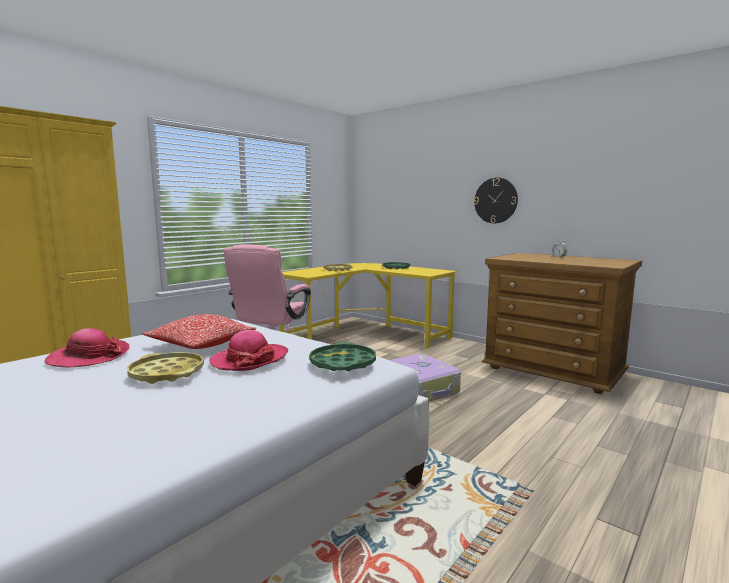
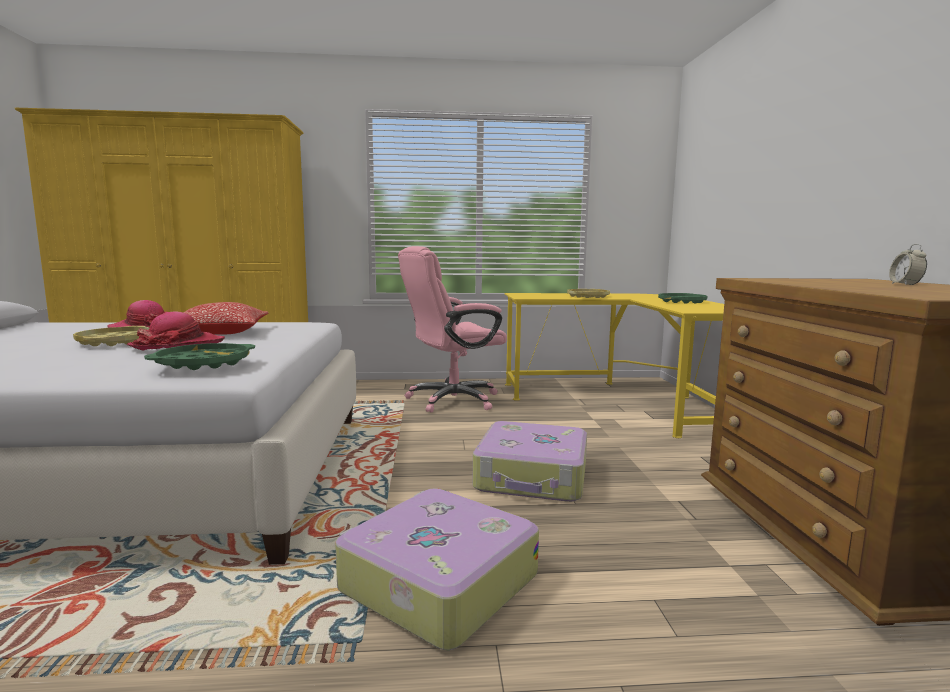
camera: 45 degrees right, 0 degrees up
(489, 450) = (437, 582): none -> suitcase
(495, 200) = (844, 171): wall clock -> none

